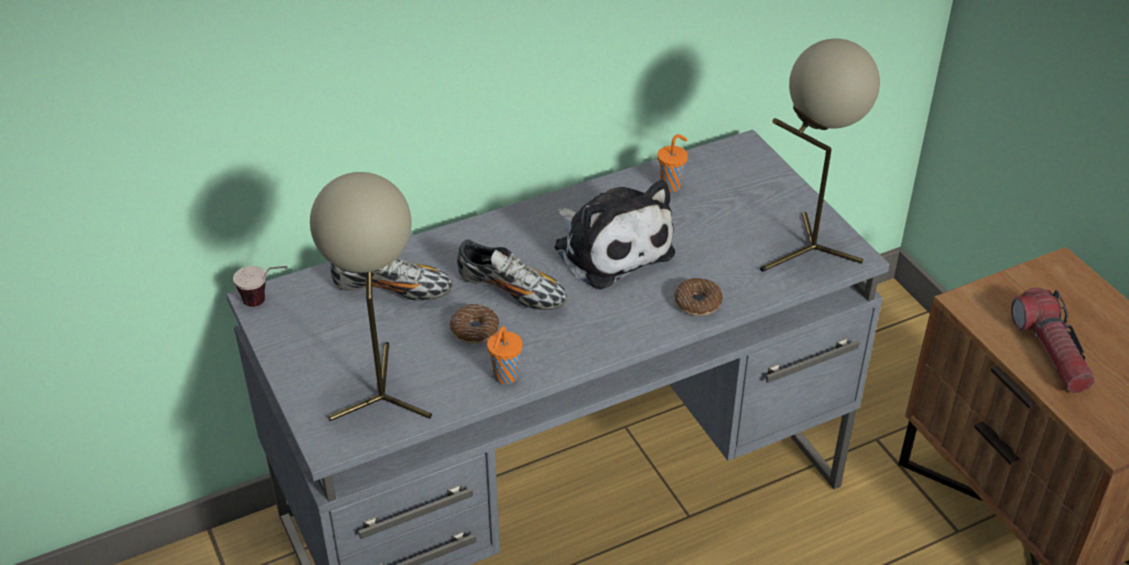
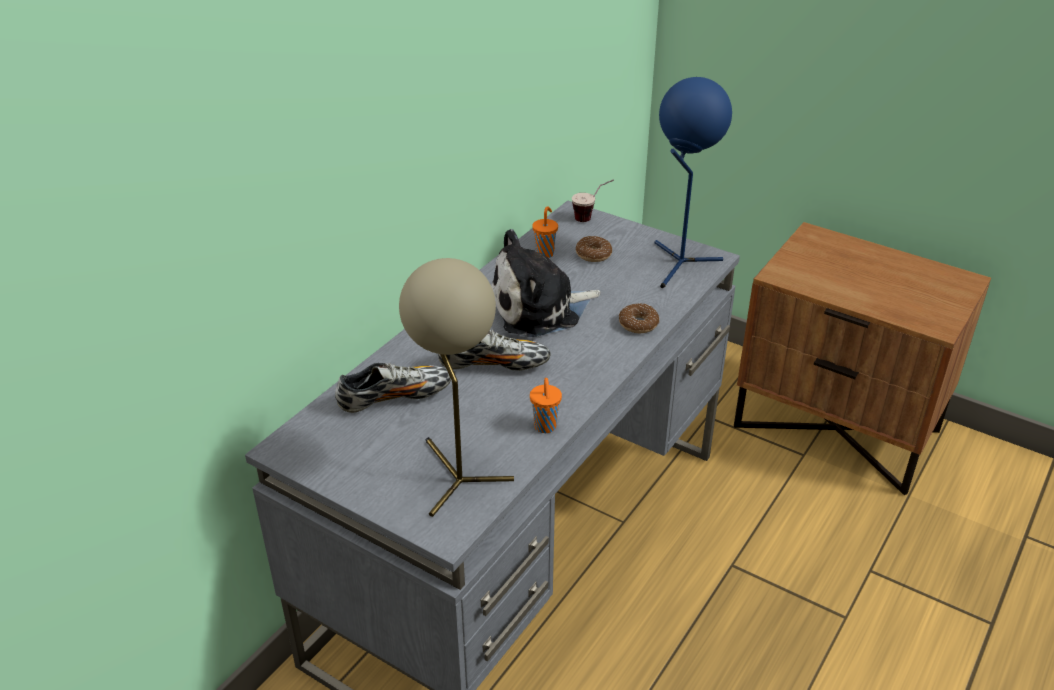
camera: 30 degrees left, 5 degrees down
(266, 302) = (290, 447): cup -> cup (591, 217)
(474, 330) = (489, 403): donut -> donut (593, 254)
(610, 247) = (540, 309): plush toy -> plush toy turned 135 degrees clockwise
(806, 251) = (679, 265): beige table lamp -> blue table lamp
(1050, 351) = (853, 287): flashlight -> none

